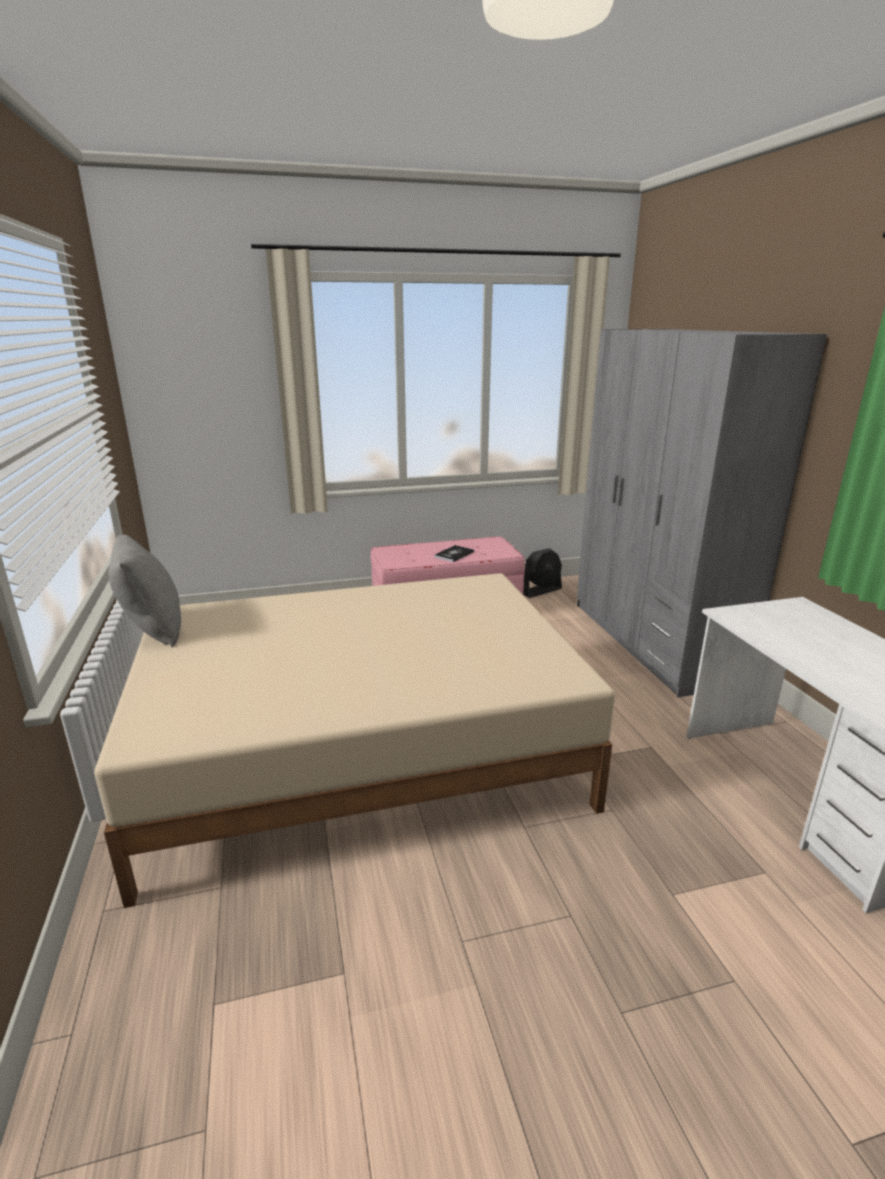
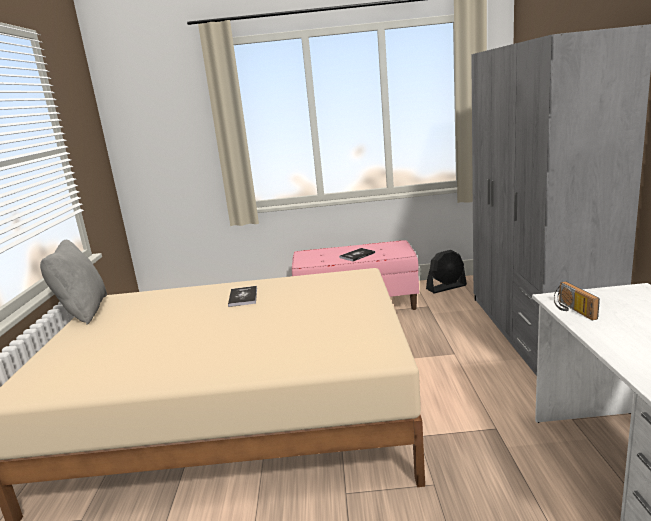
camera: 15 degrees right, 5 degrees down
(362, 609) = (243, 297): none -> book
(751, 627) = (572, 310): none -> radio

